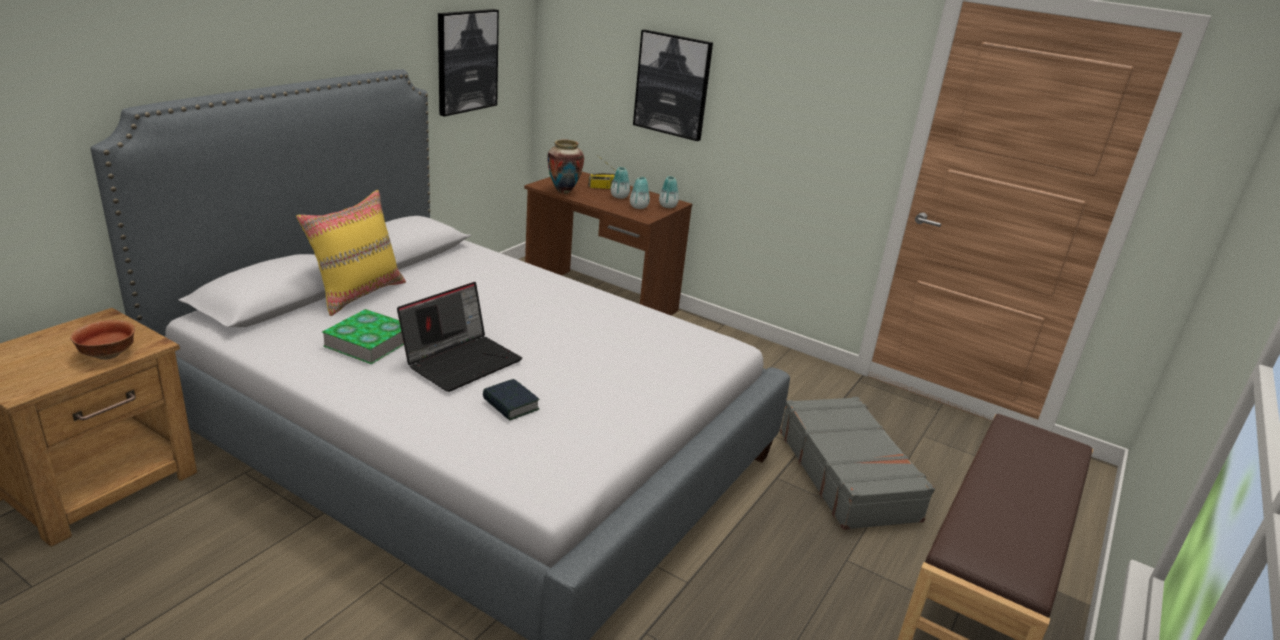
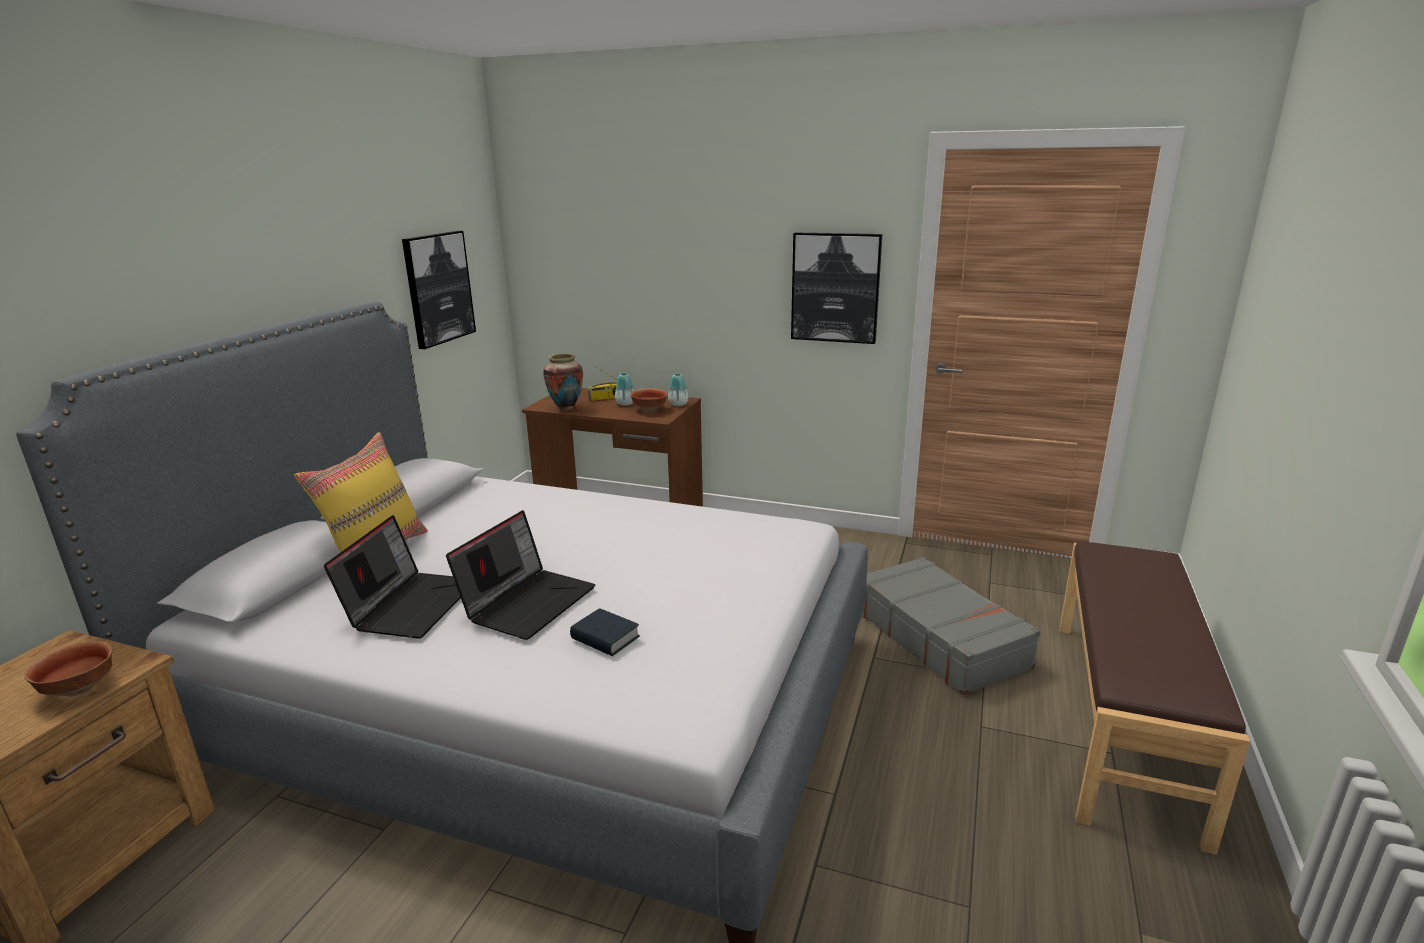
camera: 10 degrees left, 5 degrees down
(369, 342) = (411, 604): book -> laptop
(638, 207) = (650, 410): vase -> bowl
(672, 85) = (660, 281): picture -> picture (835, 287)

